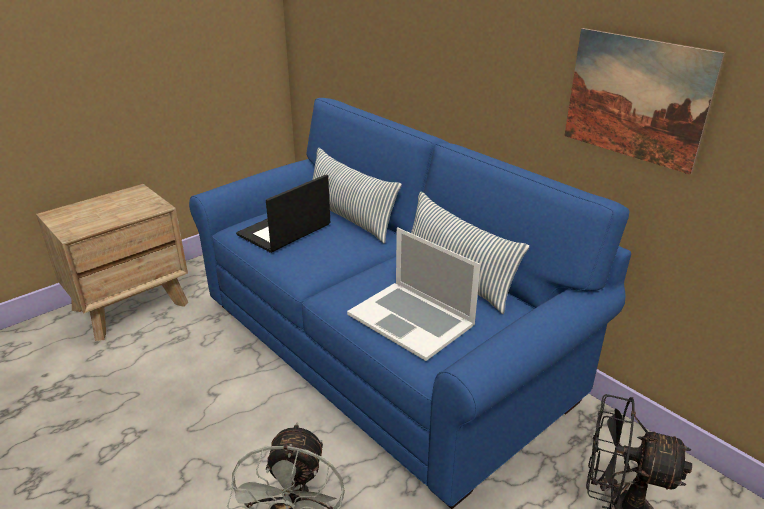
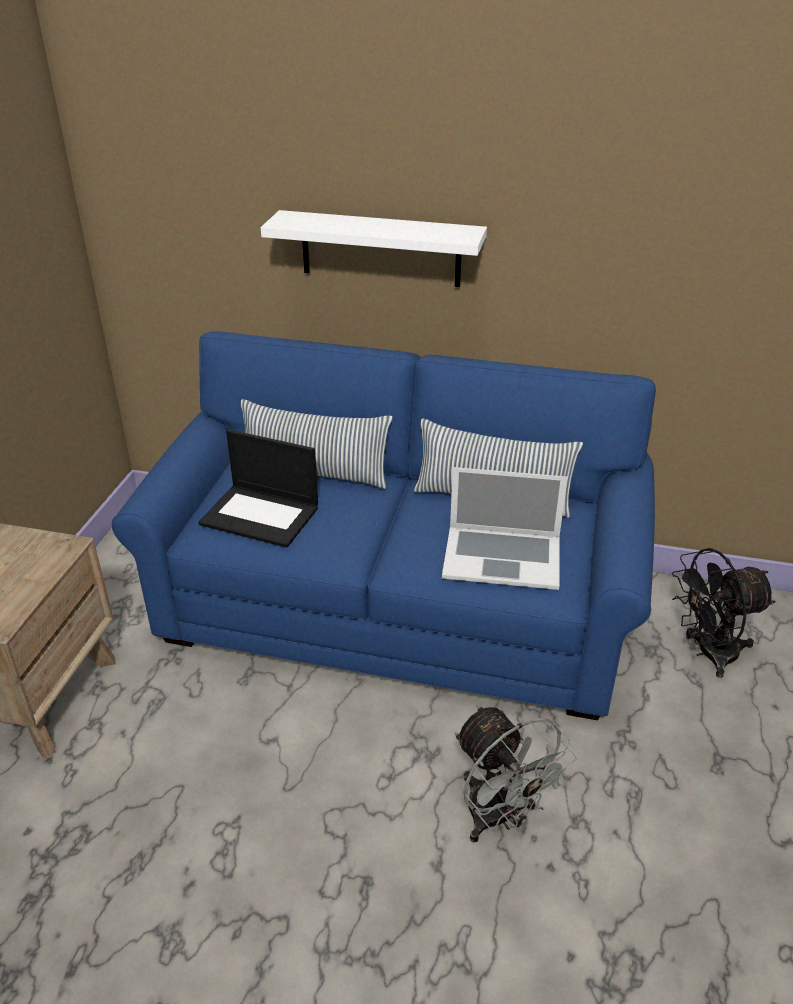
camera: 35 degrees left, 5 degrees up
(284, 231) = (261, 515): laptop -> laptop turned 75 degrees counterclockwise
(438, 47) = (380, 249): none -> white shelf
(636, 98) = (639, 275): picture -> none

